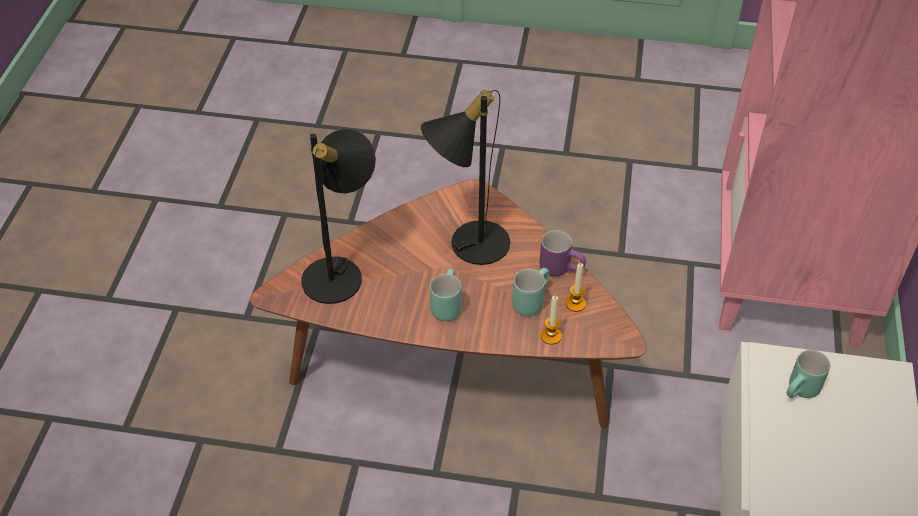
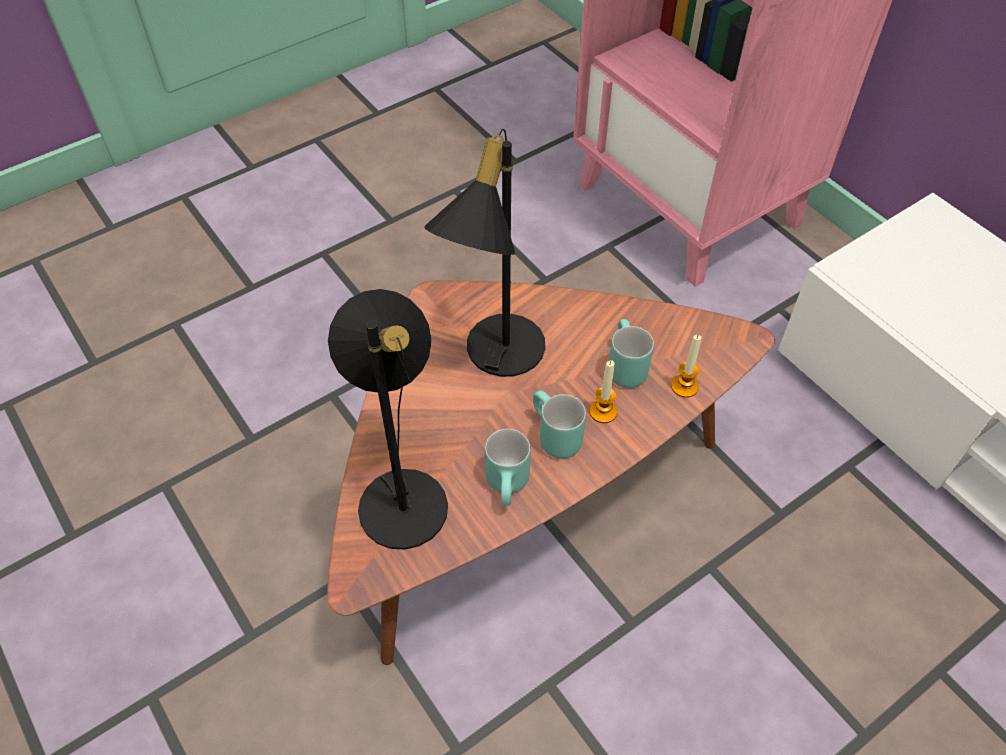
camera: 45 degrees left, 5 degrees up
(562, 268) = (610, 312): purple mug -> none
(575, 304) = (664, 337): candle -> candle (603, 412)
(801, 392) = (902, 277): turquoise mug -> turquoise mug (510, 486)

